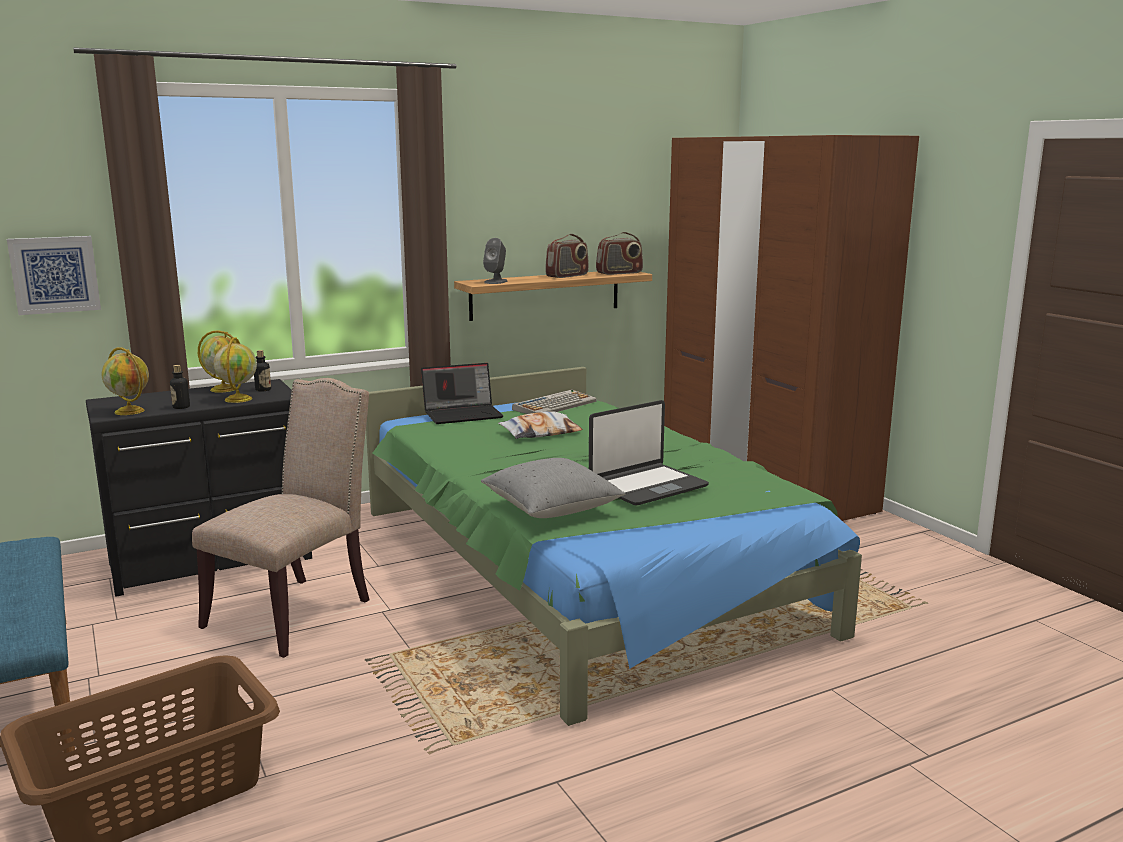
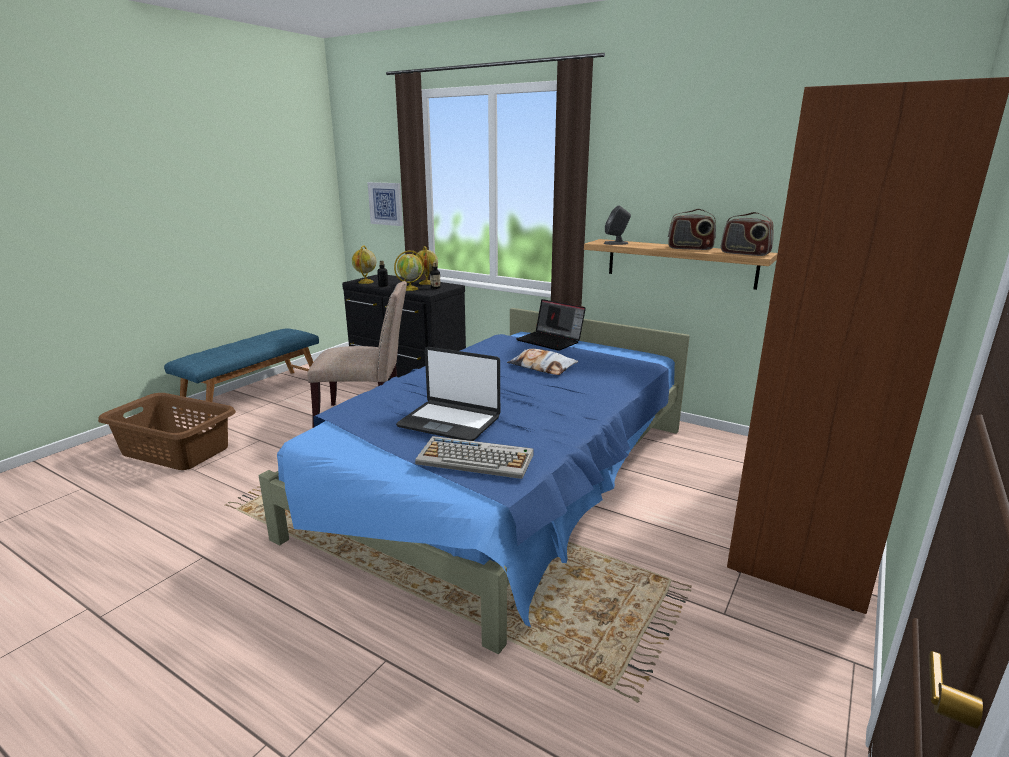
camera: 60 degrees right, 5 degrees up
(551, 509) = (376, 405): grey pillow -> none
(555, 405) = (618, 356): keyboard -> keyboard (476, 459)
(580, 569) = (505, 479): green bed -> blue bed

